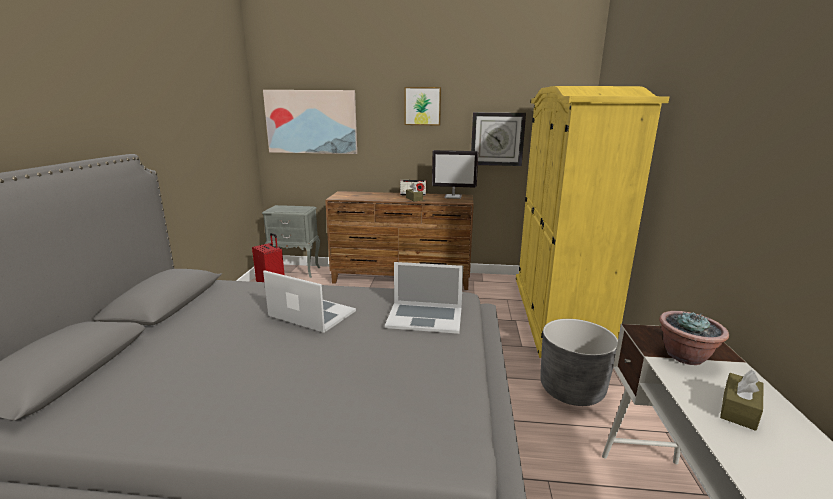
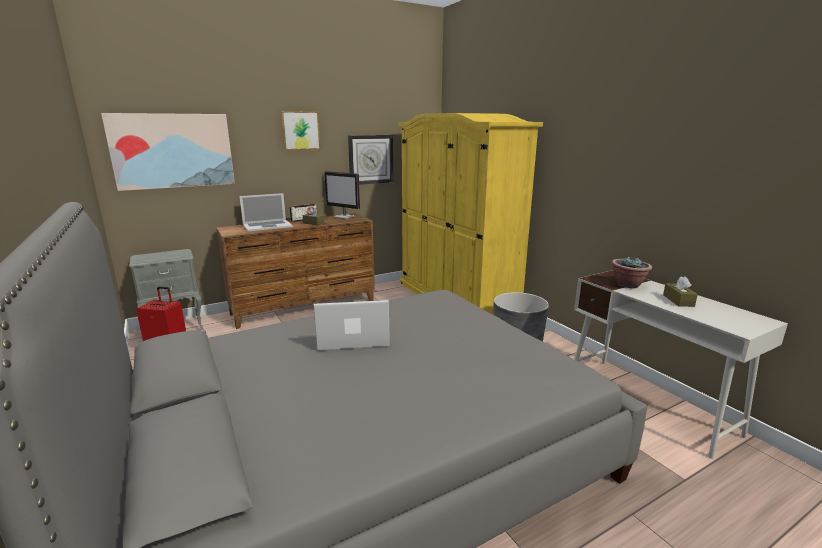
camera: 35 degrees left, 0 degrees up
(425, 317) = (443, 313): laptop -> laptop (267, 226)
(453, 197) = (344, 217): monitor -> monitor turned 60 degrees clockwise

